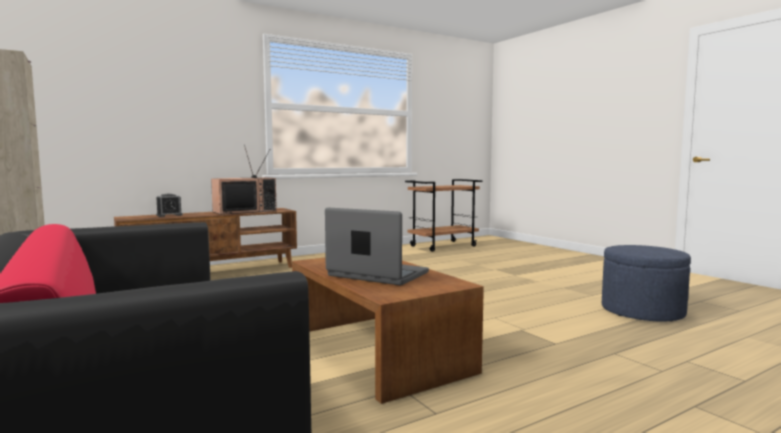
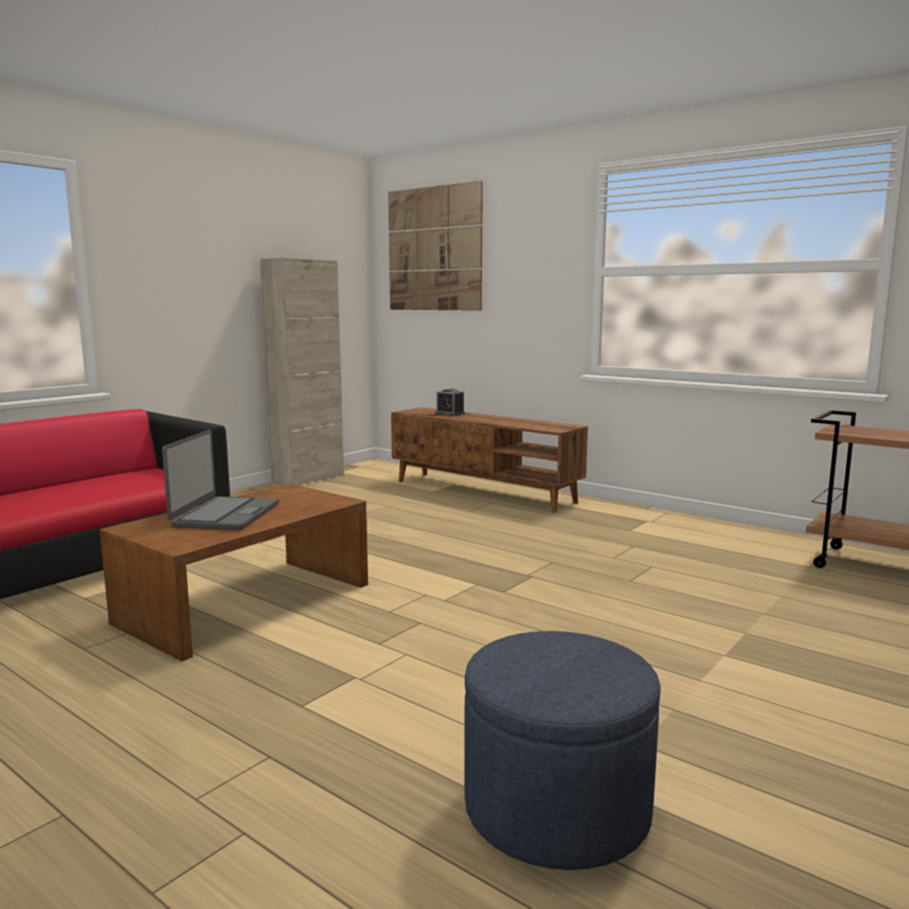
camera: 70 degrees right, 5 degrees up
(100, 70) = (434, 249): none -> picture
(245, 211) = (521, 422): television -> none

